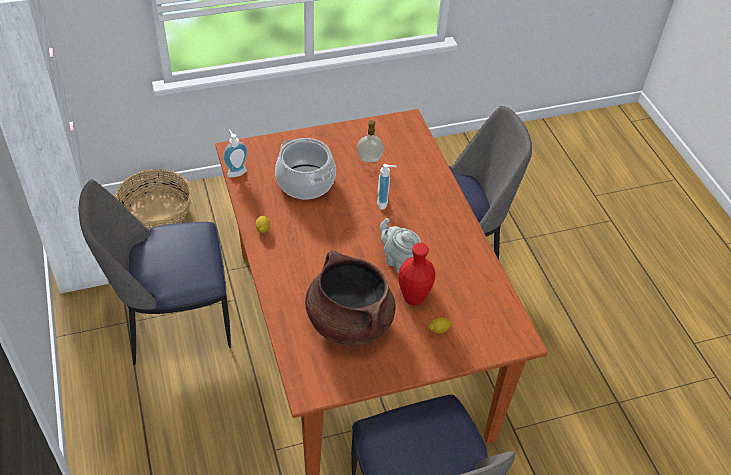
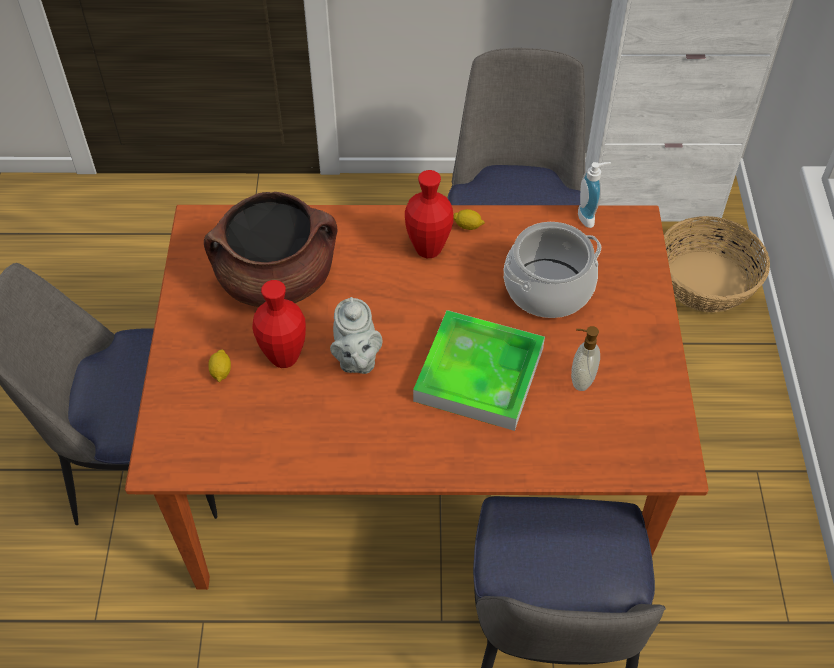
camera: 110 degrees right, 5 degrees up
(291, 245) = (428, 250): none -> red vase
(385, 202) = (479, 374): soap dispenser -> tray
(399, 261) = (356, 360): grey teapot -> grey teapot turned 105 degrees clockwise

